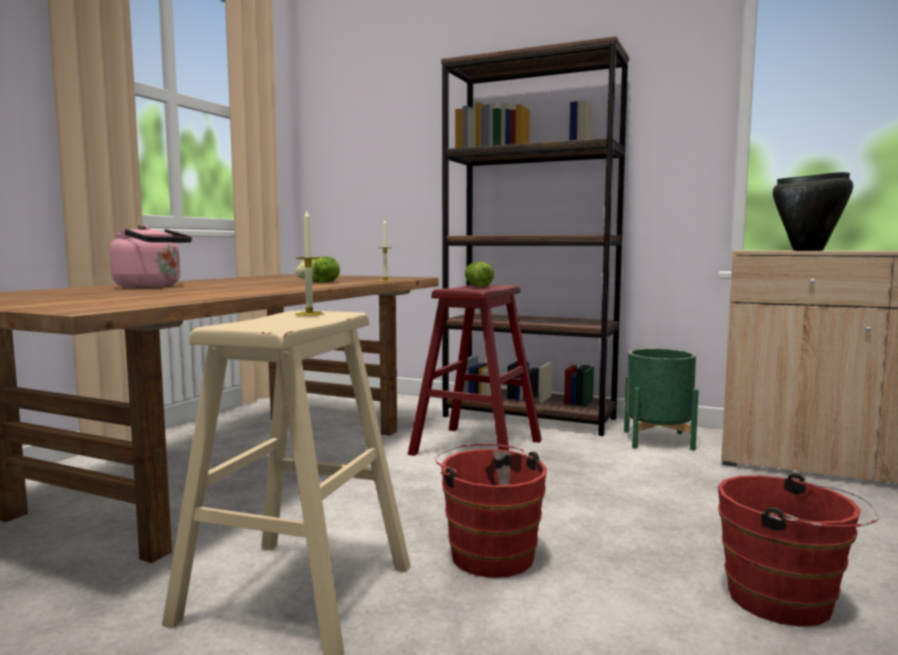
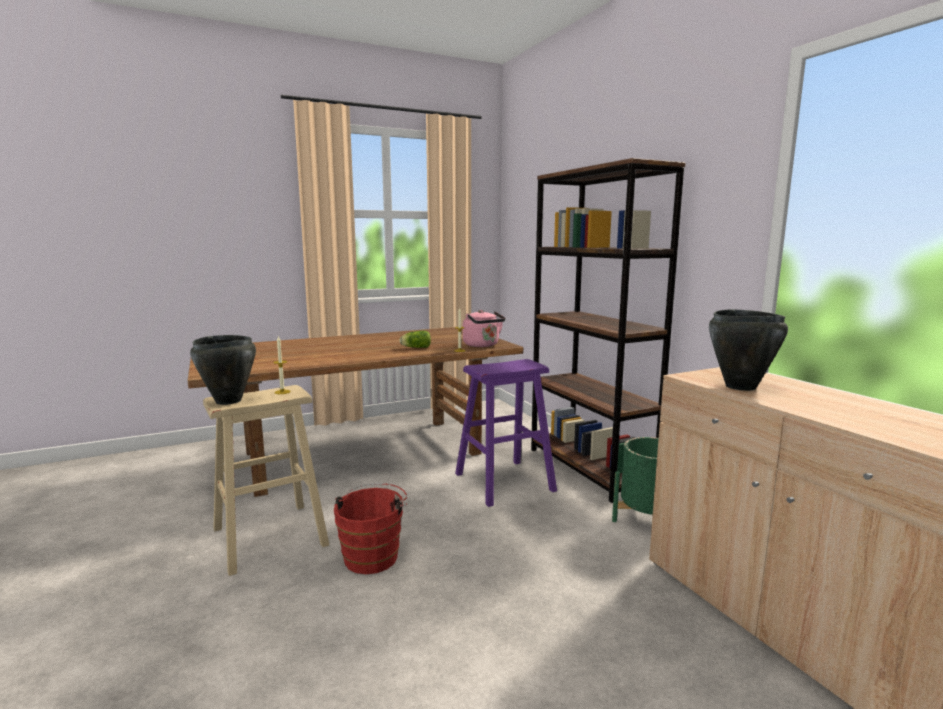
camera: 40 degrees right, 5 degrees up
(152, 286) = (324, 343): pink kettle -> pink kettle (482, 345)
(264, 325) = (228, 401): none -> black cooking pot
(476, 447) = (504, 482): red stool -> purple stool
(477, 286) = (514, 363): lettuce -> none
(788, 602) = (455, 671): red bucket -> none

